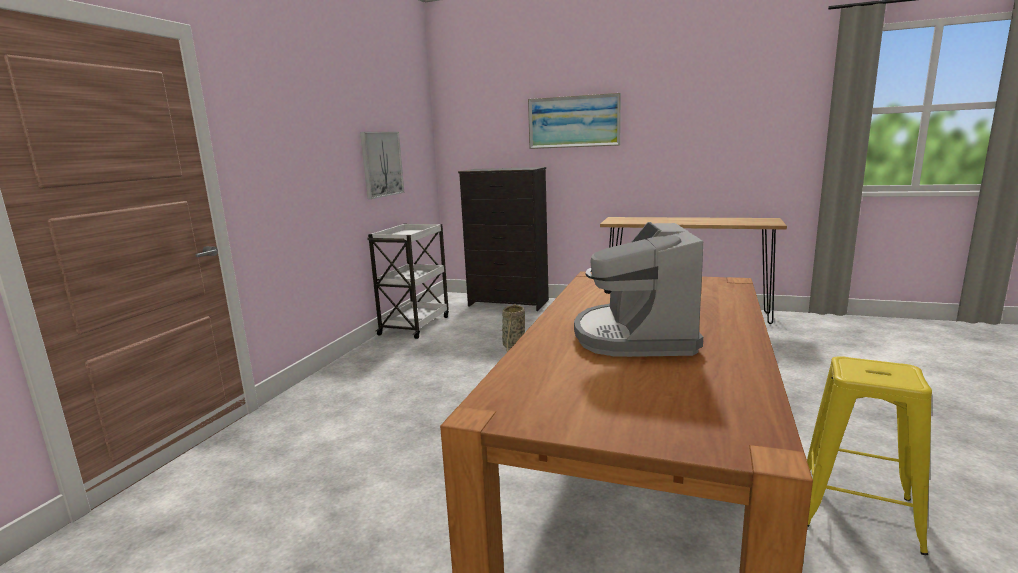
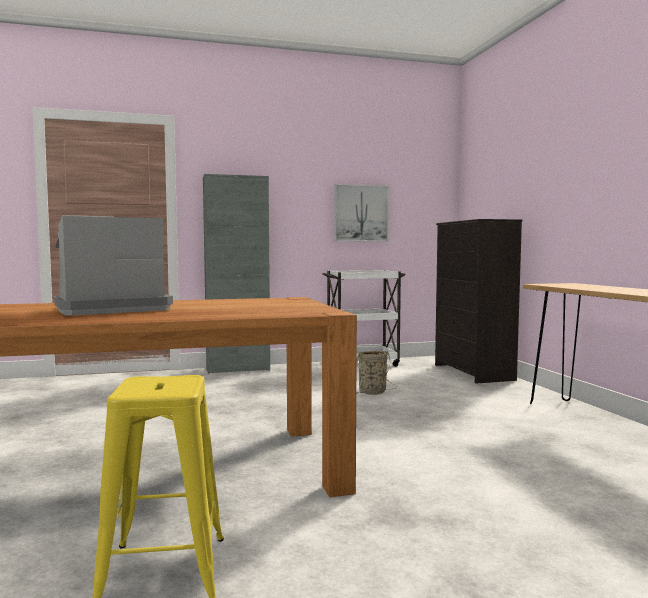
camera: 55 degrees right, 10 degrees down
(327, 377) = (238, 369): none -> grey cabinet
(573, 121) = (552, 164): picture -> none

